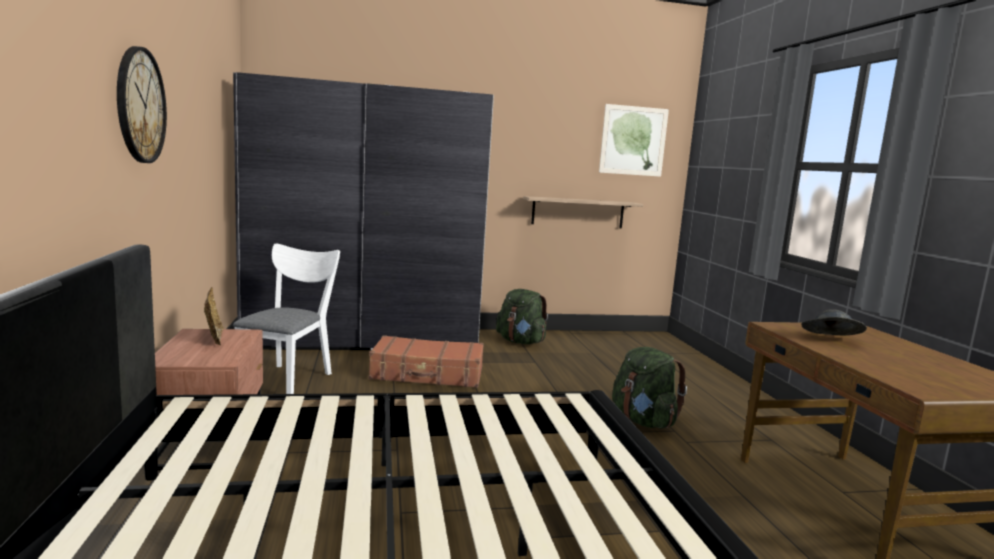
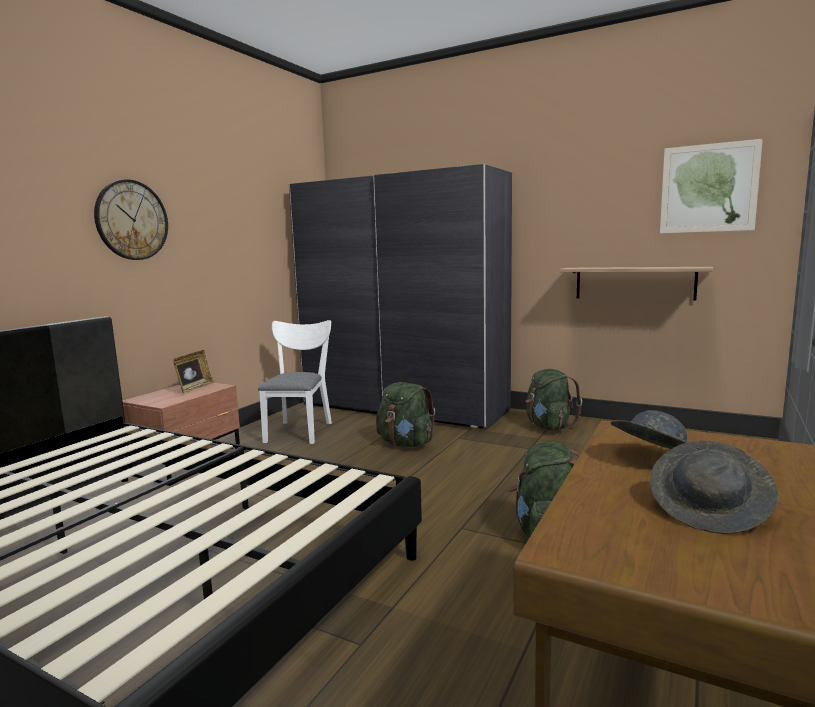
camera: 40 degrees right, 0 degrees up
(289, 378) = (300, 430): white chair -> white chair turned 45 degrees counterclockwise
(427, 374) = (405, 443): brown suitcase -> green backpack
(911, 361) = (710, 510): none -> grey hat

